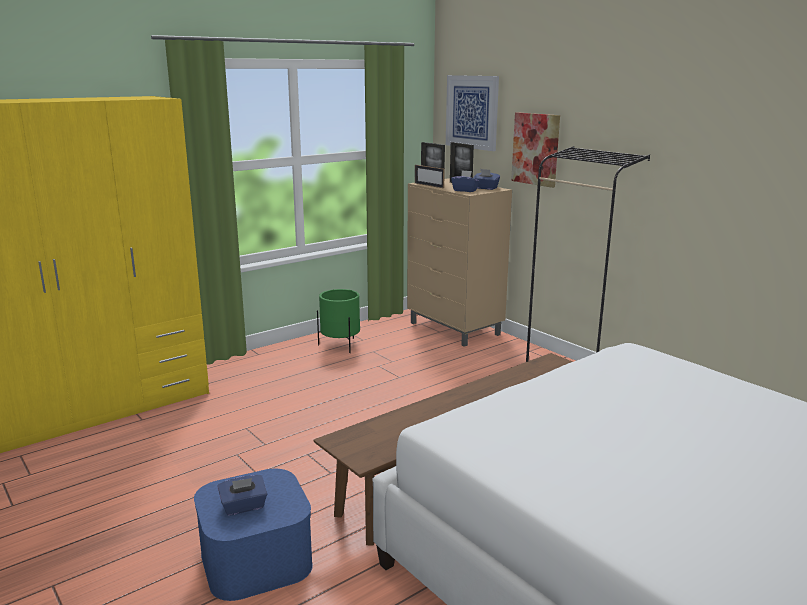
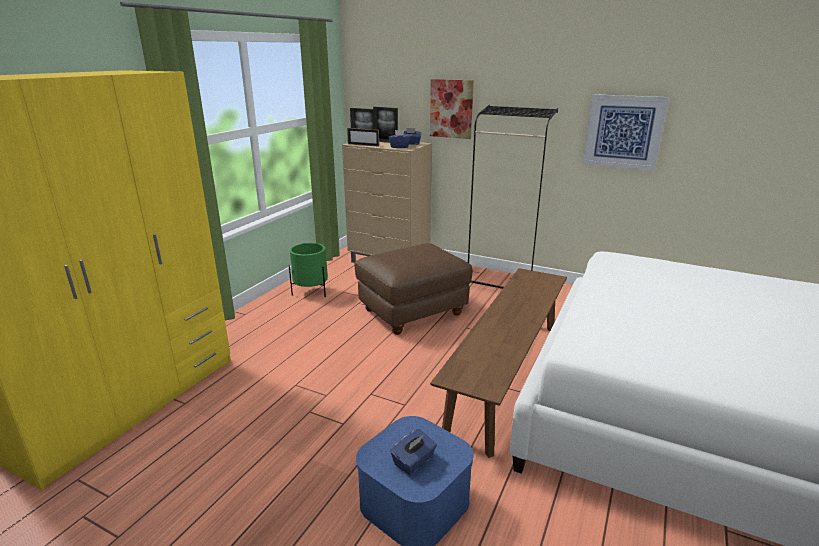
camera: 25 degrees left, 5 degrees up
(430, 385) = (413, 310): none -> brown ottoman
(472, 112) = (385, 80): picture -> picture (623, 132)

